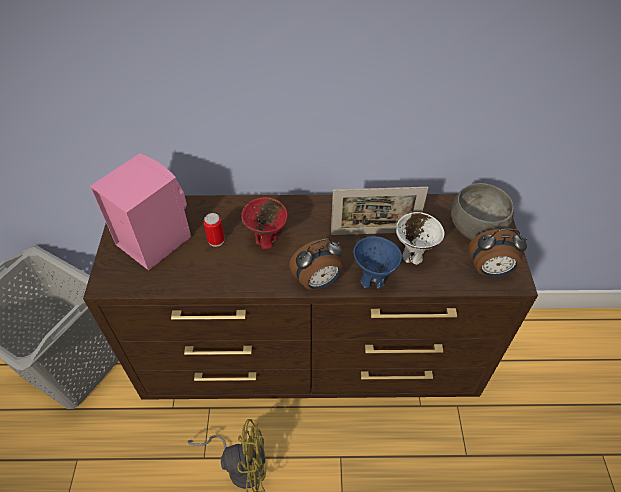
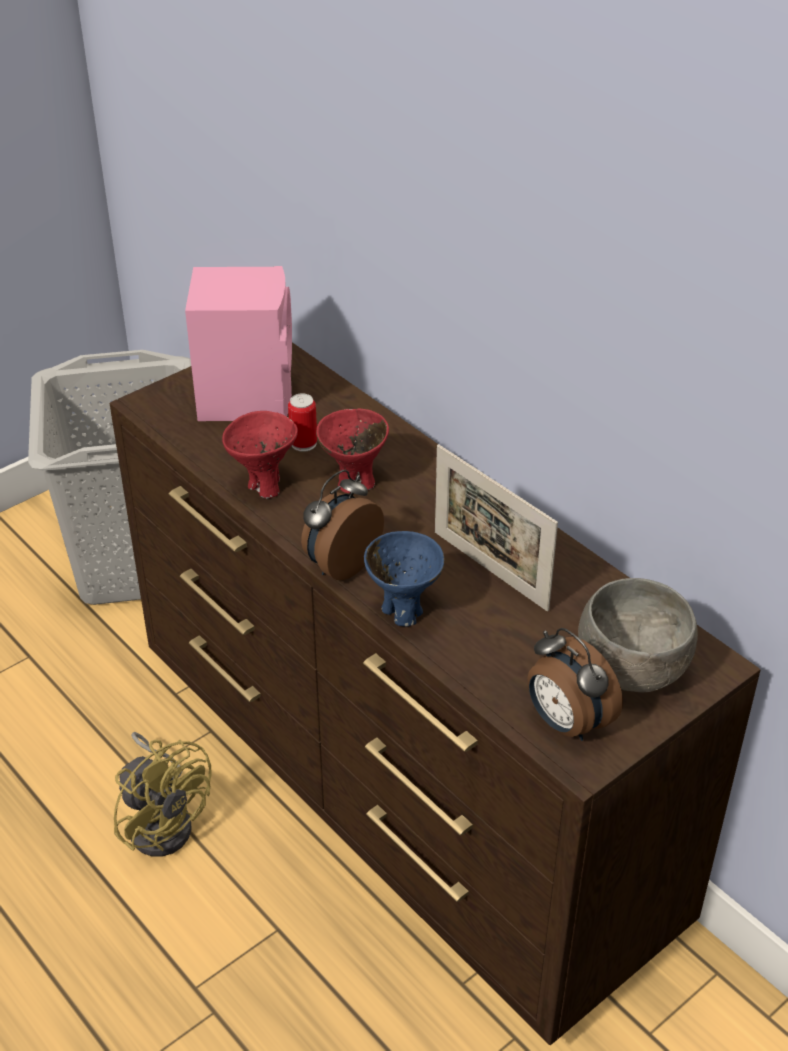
camera: 50 degrees right, 10 degrees down
(230, 275) = (264, 486): none -> red bowl
(317, 282) = (340, 564): alarm clock -> alarm clock turned 105 degrees clockwise
(413, 255) = (496, 629): white bowl -> none

